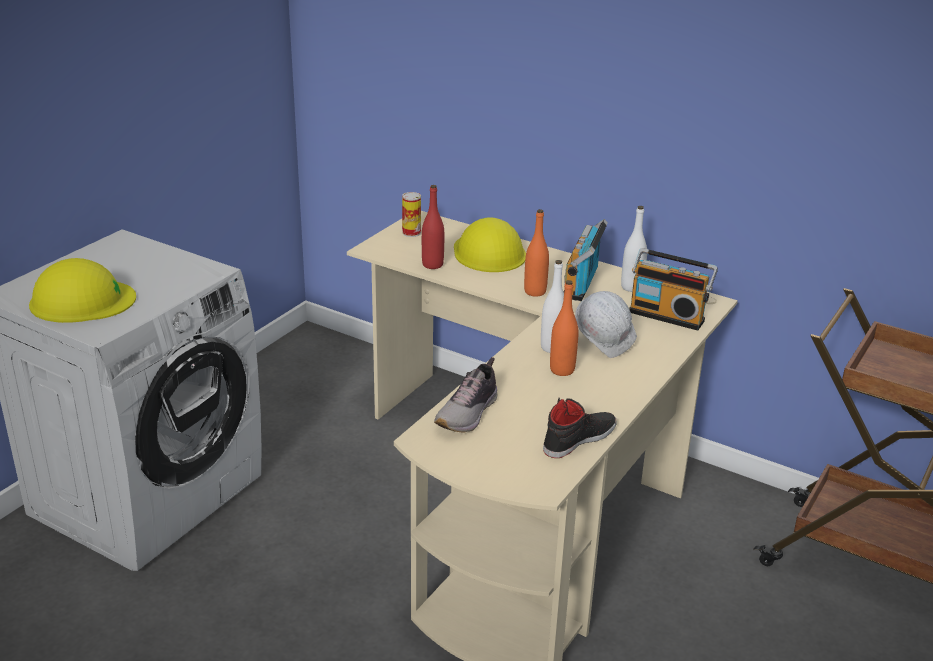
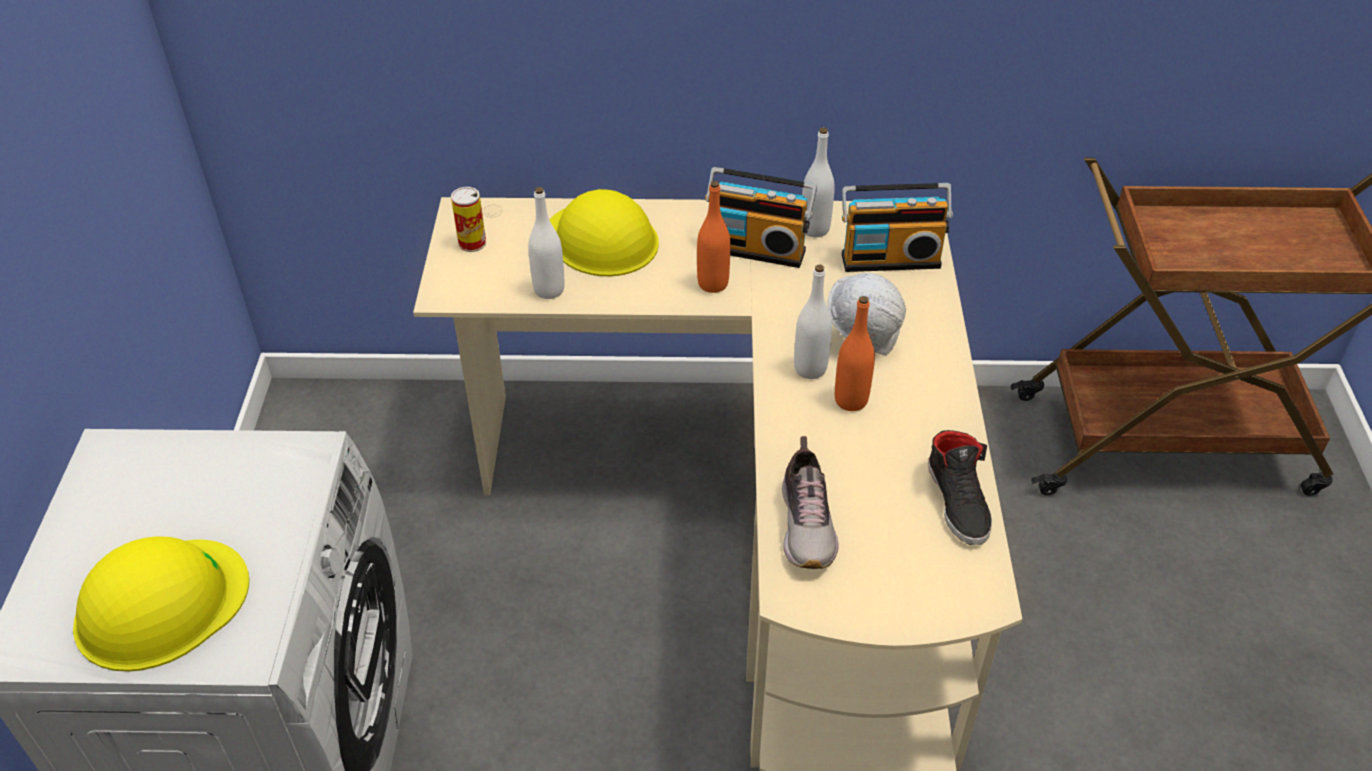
camera: 30 degrees left, 15 degrees up
(432, 265) = (549, 290): red bottle -> white bottle
(579, 438) = (958, 501): black shoe -> black shoe turned 150 degrees clockwise
(582, 285) = (757, 248): radio -> radio turned 60 degrees counterclockwise

